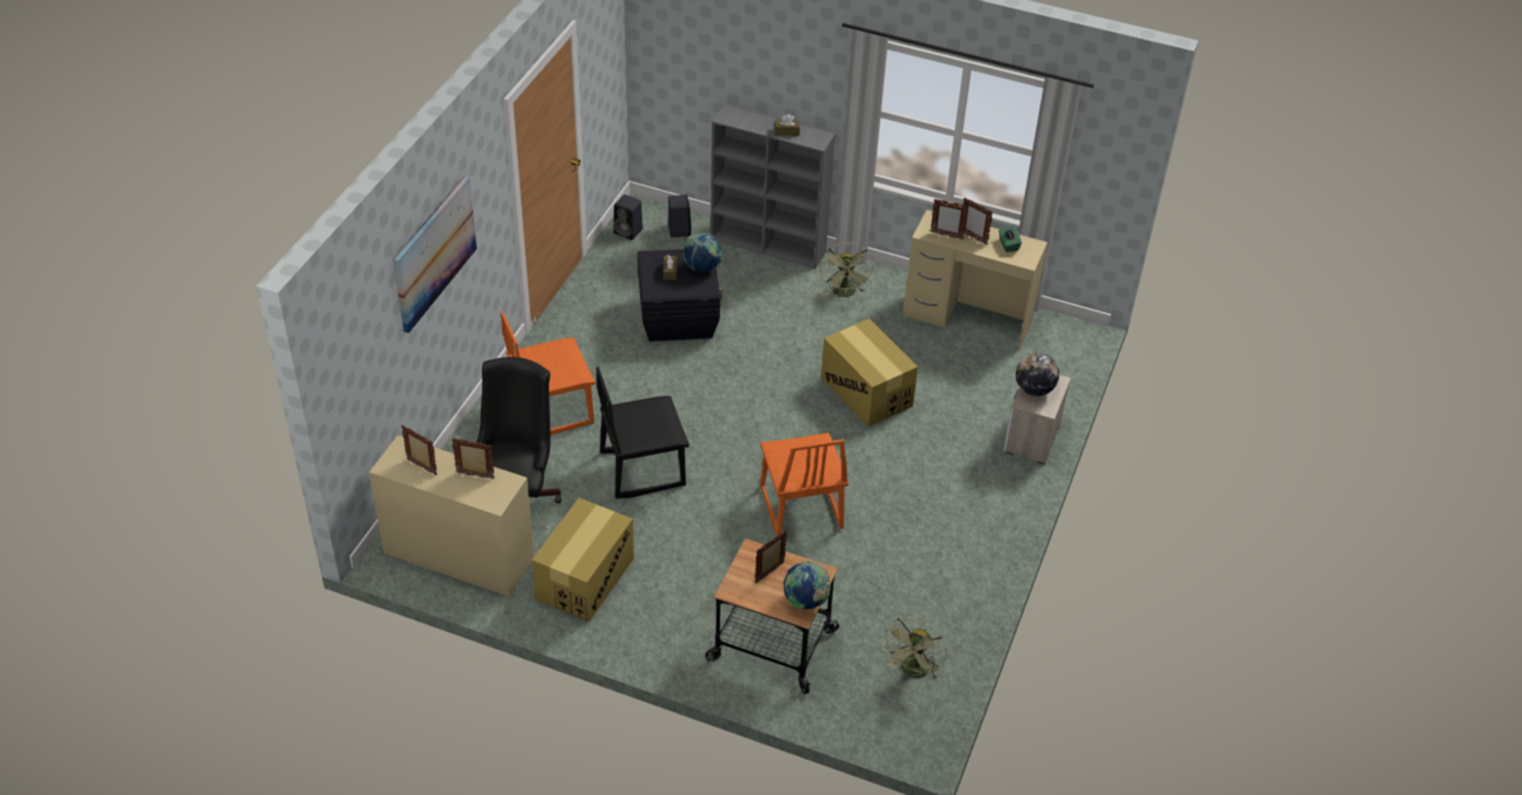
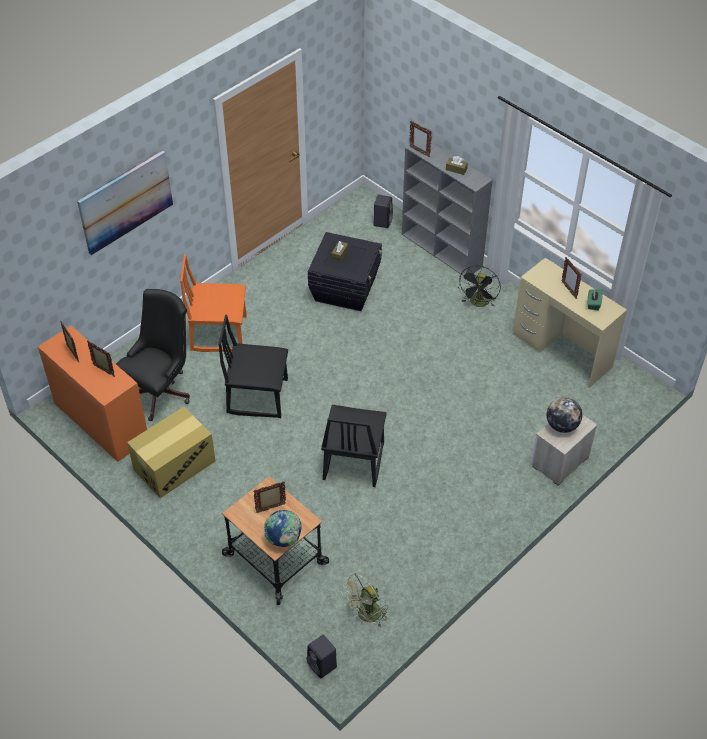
camera: 25 degrees right, 5 degrees up
(458, 556) = (100, 421): beige desk -> orange desk
(629, 232) = (346, 213): black speaker -> black speaker (323, 665)
(702, 268) = (364, 257): globe -> none
(800, 508) = (353, 461): orange chair -> black chair
(845, 293) = (478, 304): green fan -> black fan
(866, 392) = (452, 386): cardboard box -> none
(946, 235) = (548, 282): picture frame -> picture frame (419, 152)

